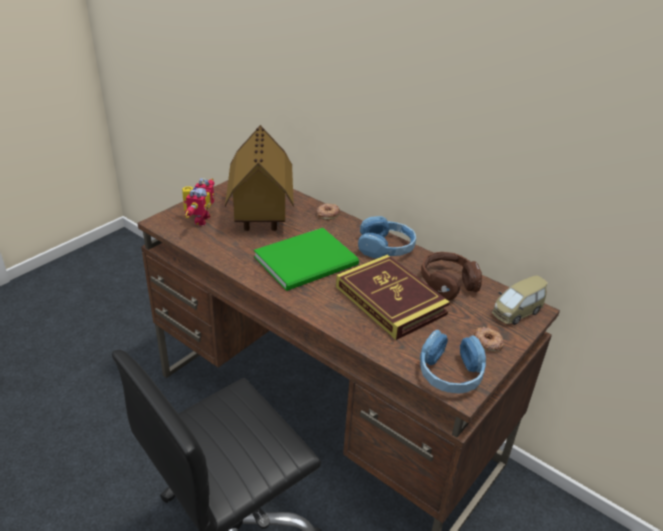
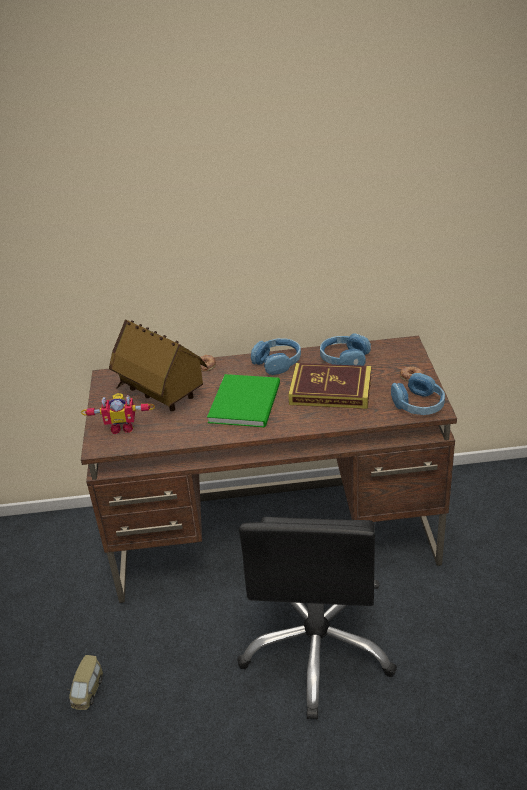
camera: 40 degrees left, 0 degrees up
(198, 219) = (122, 427): toy robot -> toy robot turned 120 degrees clockwise
(447, 283) = (344, 359): brown headphones -> blue headphones
(516, 312) = (401, 351): toy car -> toy car (87, 691)

